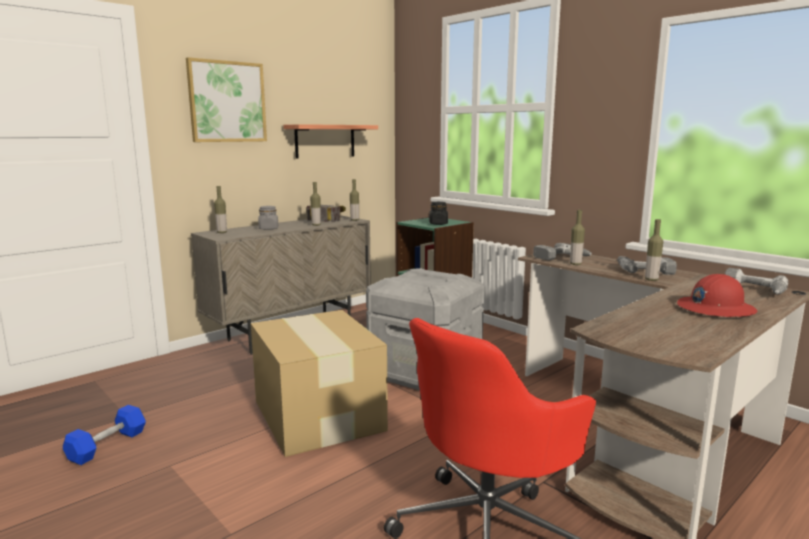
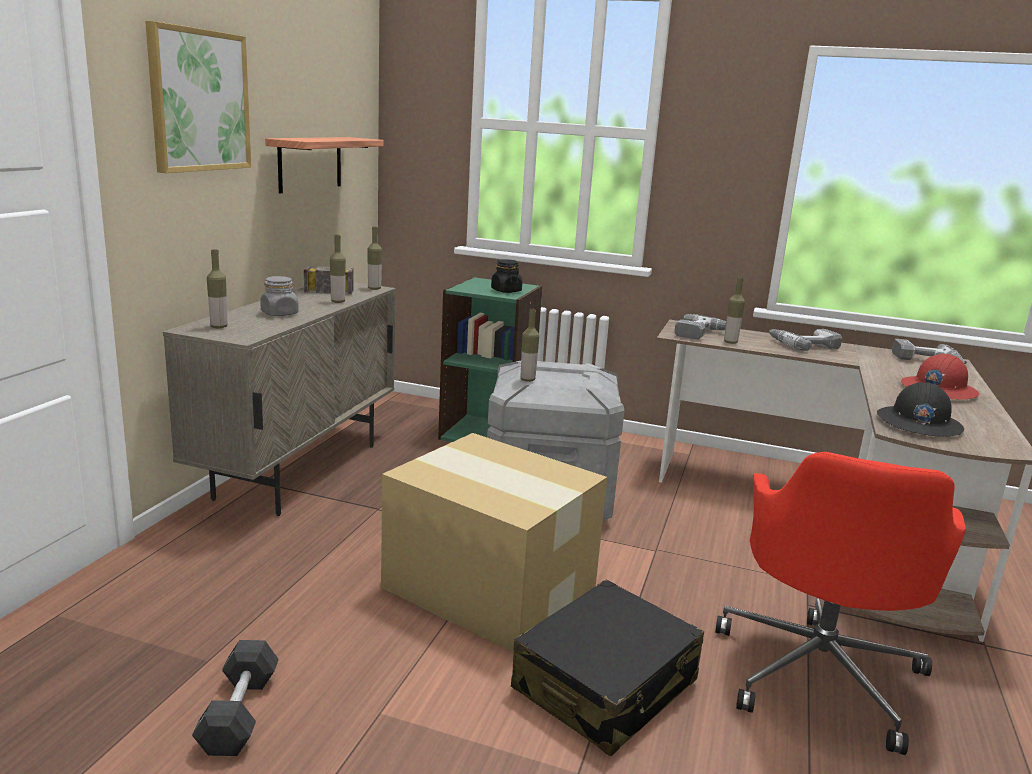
camera: 30 degrees left, 5 degrees up
(107, 445) = (239, 713): blue dumbbell -> black dumbbell
(315, 490) = (605, 686): none -> black suitcase
(630, 327) = (918, 424): none -> black hard hat
(651, 279) = (831, 358): bottle -> bottle (527, 380)

